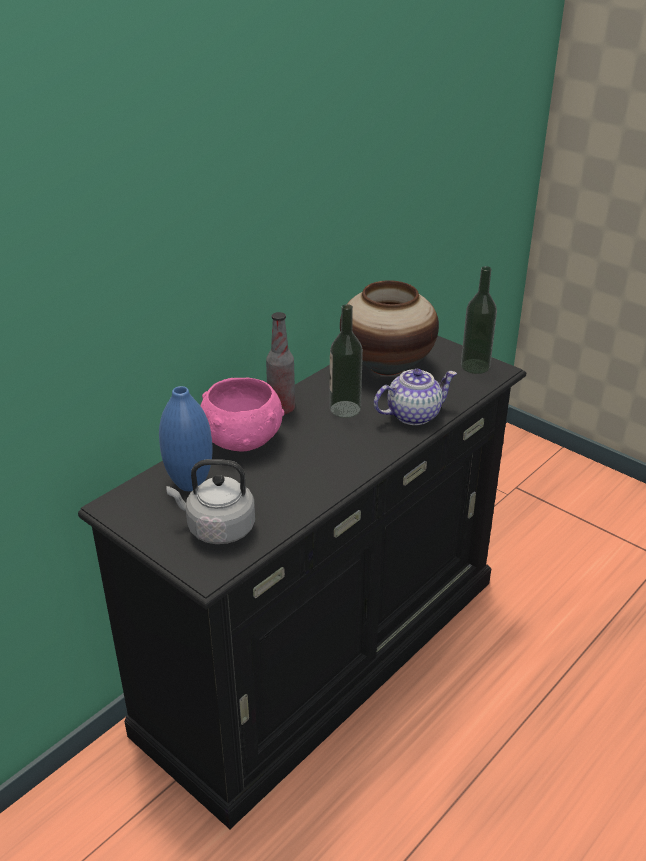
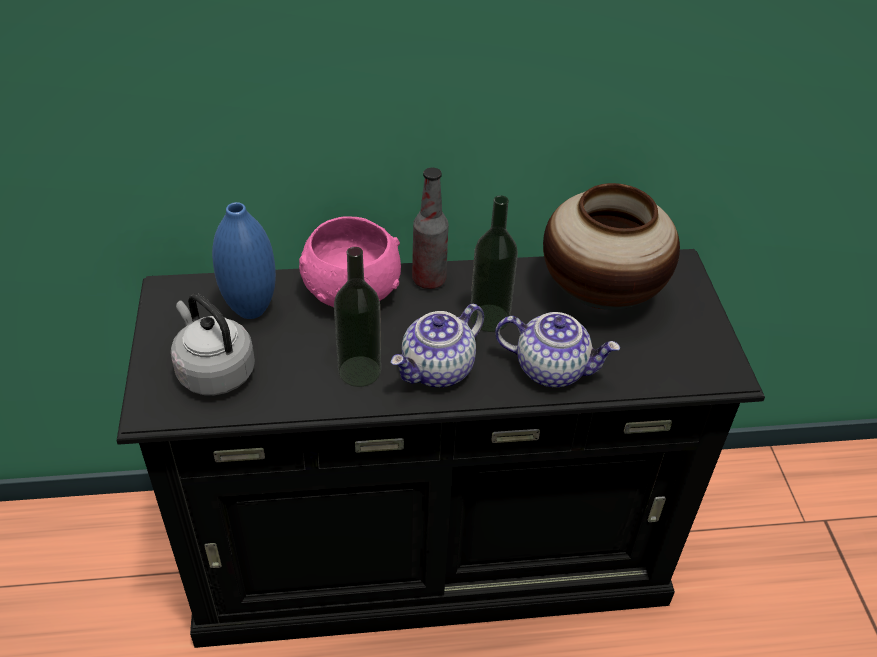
camera: 40 degrees right, 10 degrees up
(354, 449) = (438, 370): none -> teapot
(475, 366) = (704, 352): bottle -> bottle (359, 371)

